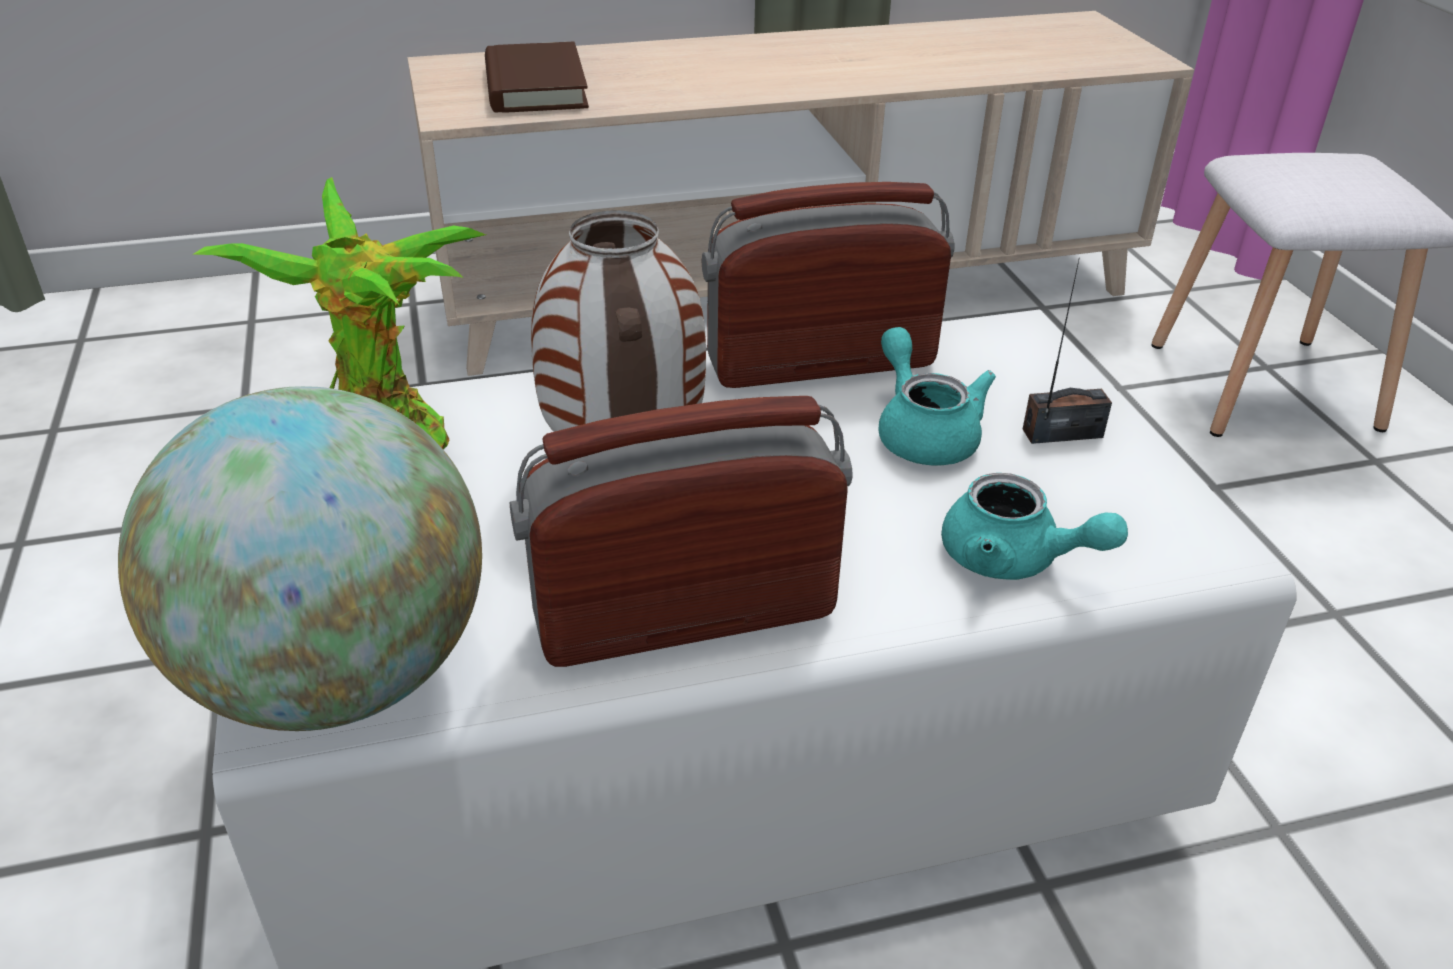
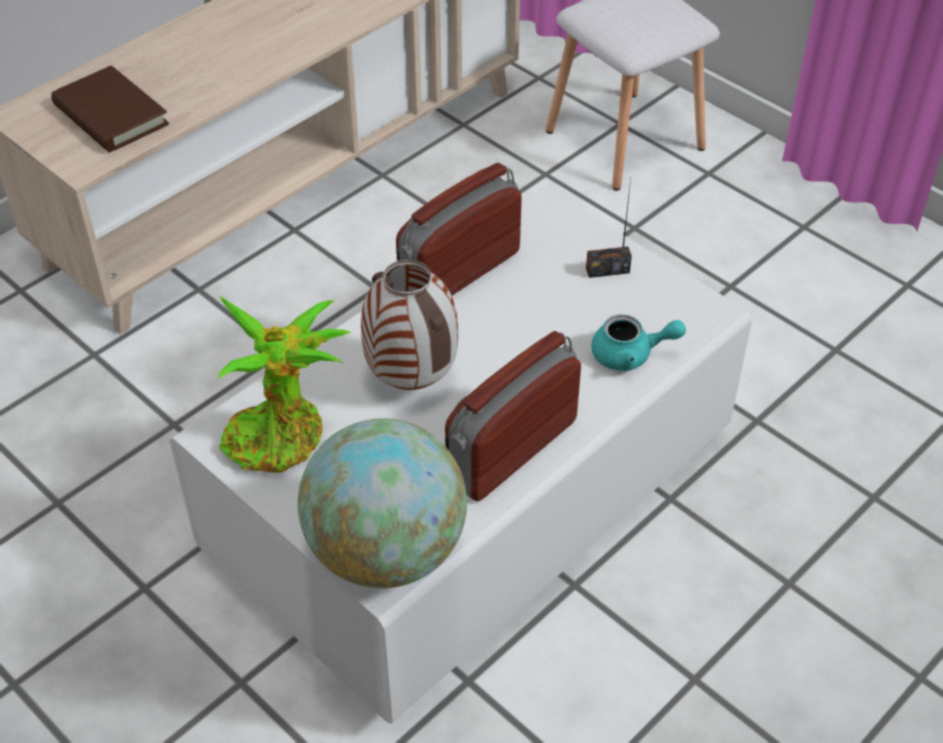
camera: 30 degrees left, 10 degrees up
(923, 432) = (542, 298): turquoise teapot -> none
(1063, 434) = (607, 270): radio -> radio turned 150 degrees counterclockwise

